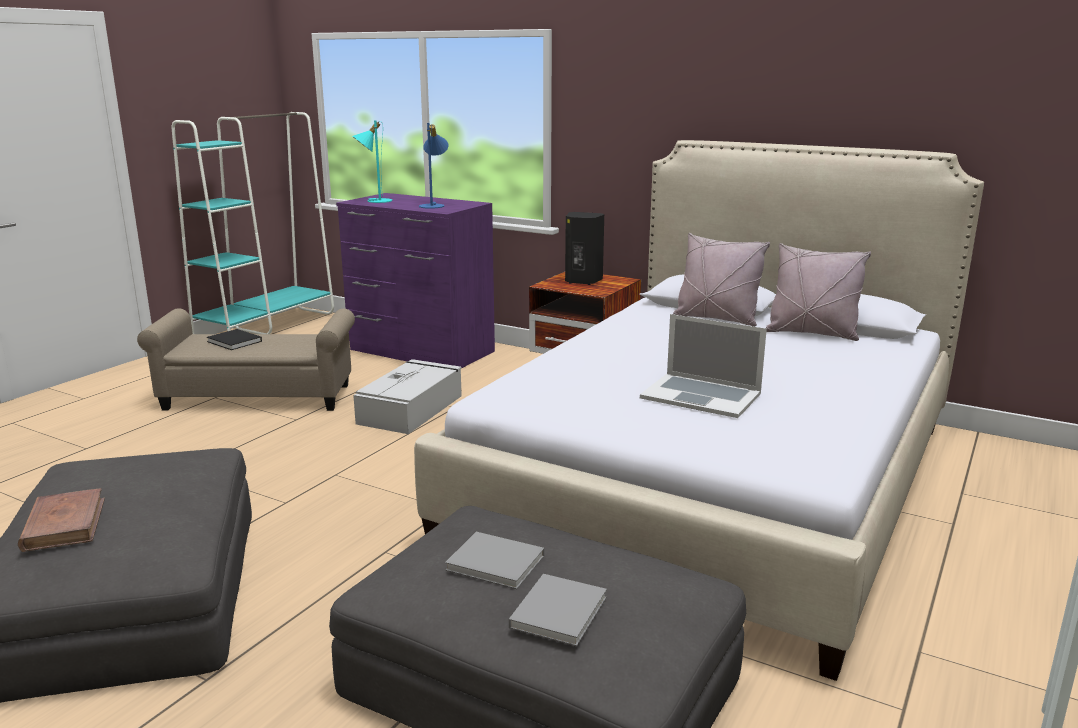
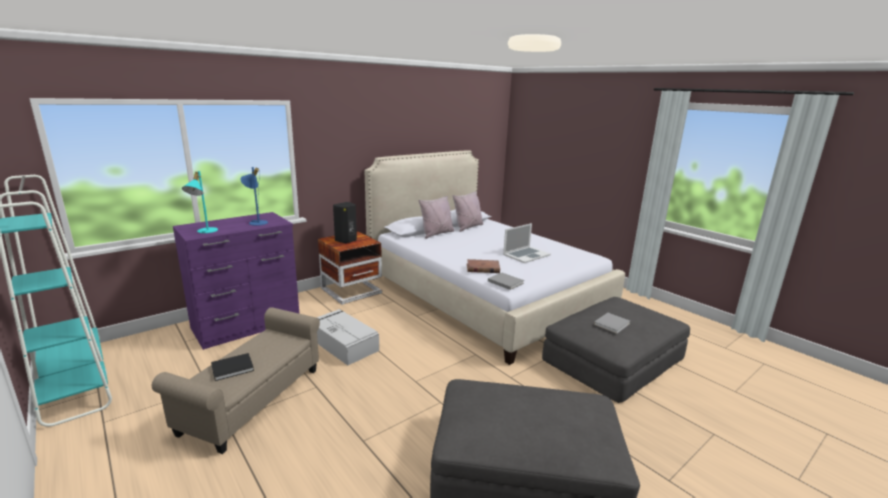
camera: 70 degrees left, 0 degrees up
(64, 524) = (560, 433): brown book -> brown book (482, 268)
(560, 610) = (643, 319): grey book -> grey book (504, 282)

